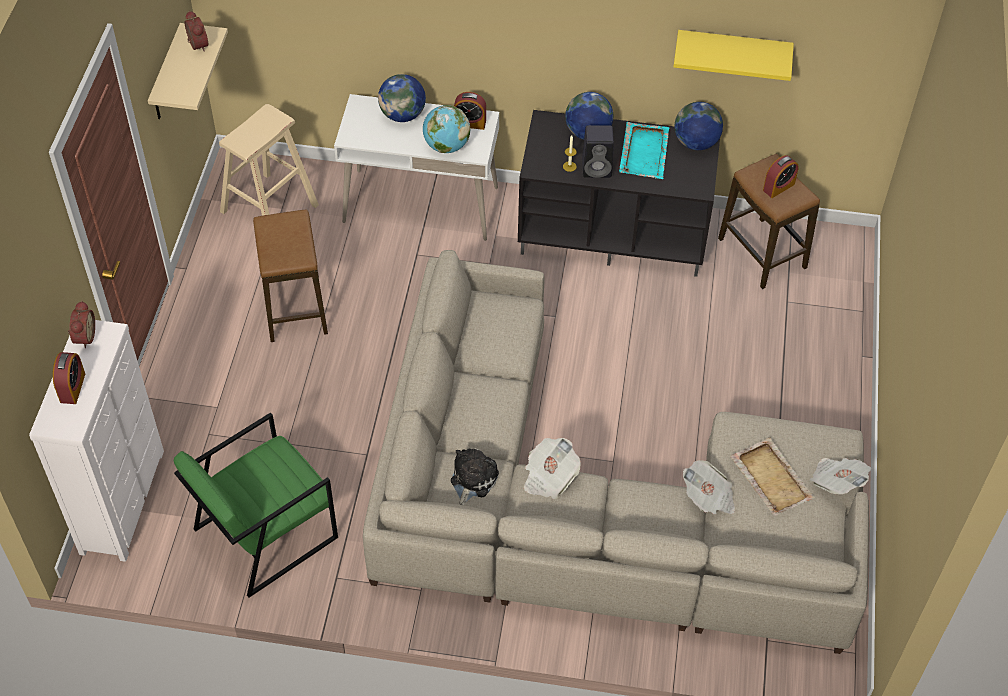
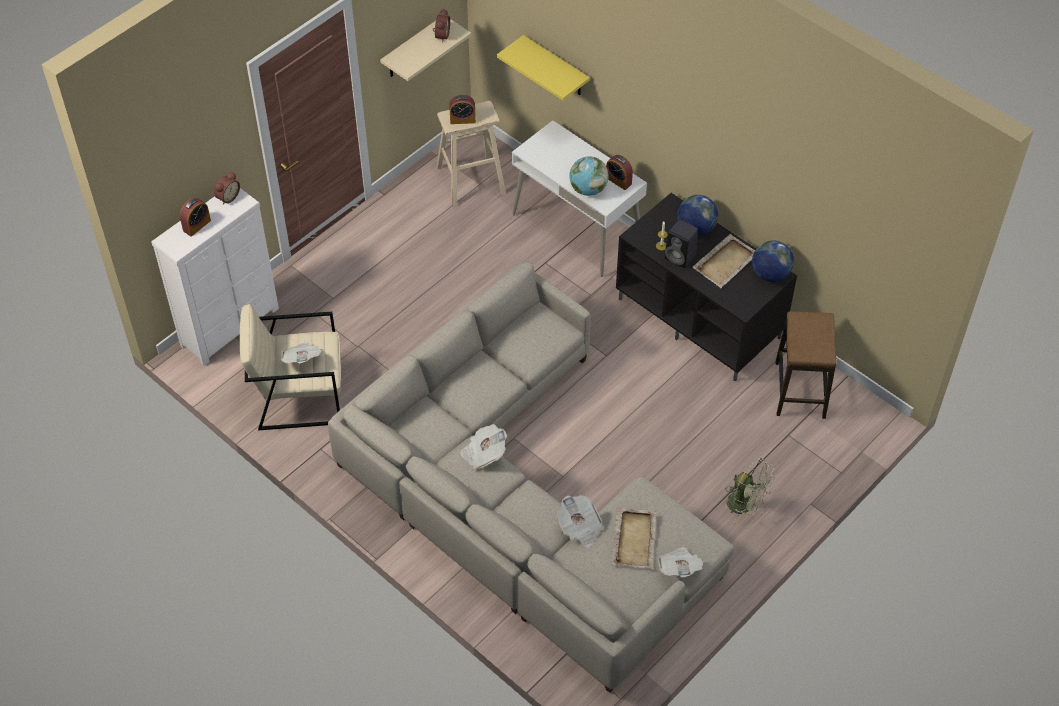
camera: 35 degrees right, 0 degrees up
(265, 532) = (299, 395): green armchair -> beige armchair
(268, 485) = (302, 359): none -> newspaper
(295, 308) = (433, 258): stool -> none
(402, 115) = (576, 152): globe -> none
(472, 480) = (432, 427): plush toy -> none
(644, 152) = (725, 262): turquoise tray -> beige tray
(733, 51) = (811, 213): yellow shelf -> yellow shelf (556, 67)
(778, 187) = (811, 338): alarm clock -> alarm clock (462, 119)
(807, 391) = (745, 505): none -> green fan

